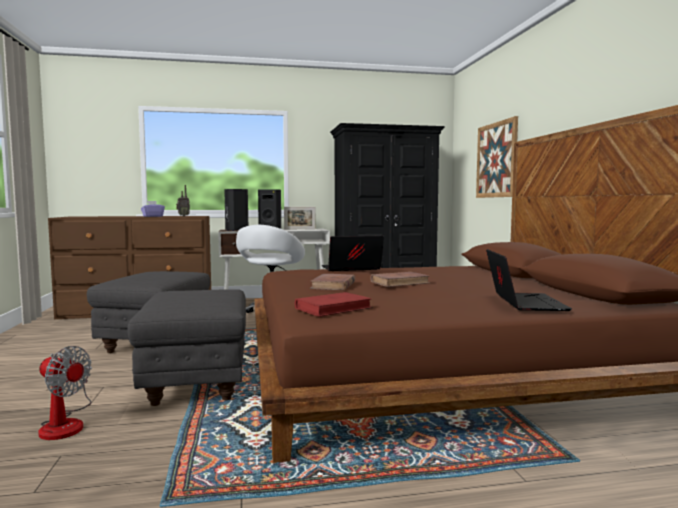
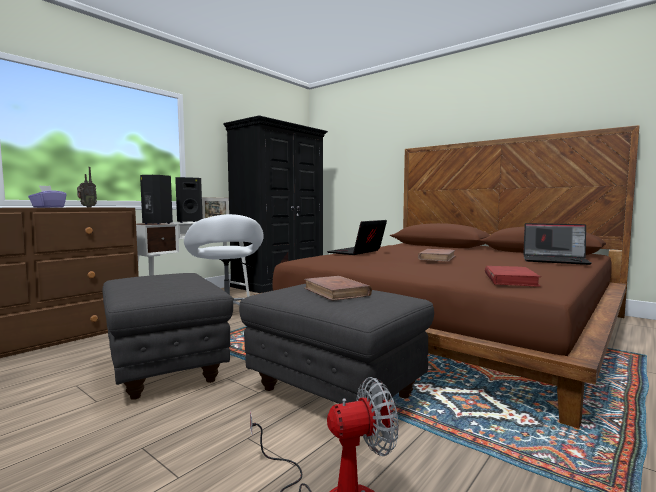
camera: 40 degrees left, 0 degrees up
(333, 285) = (407, 265): brown book -> brown book (336, 292)
(496, 160) = (373, 162): picture -> none
(523, 302) = (555, 260): laptop -> laptop turned 150 degrees clockwise

